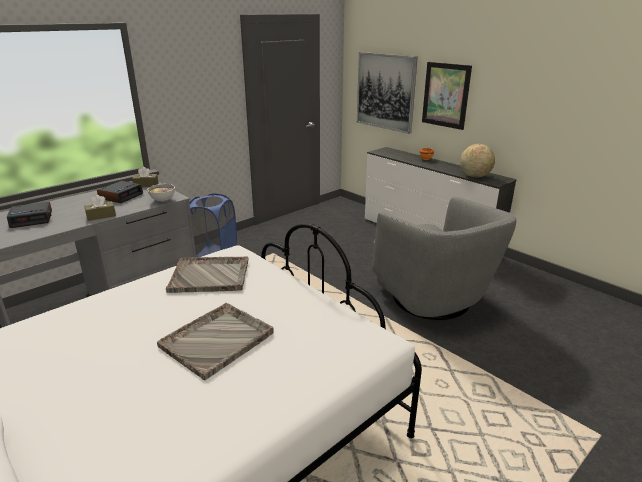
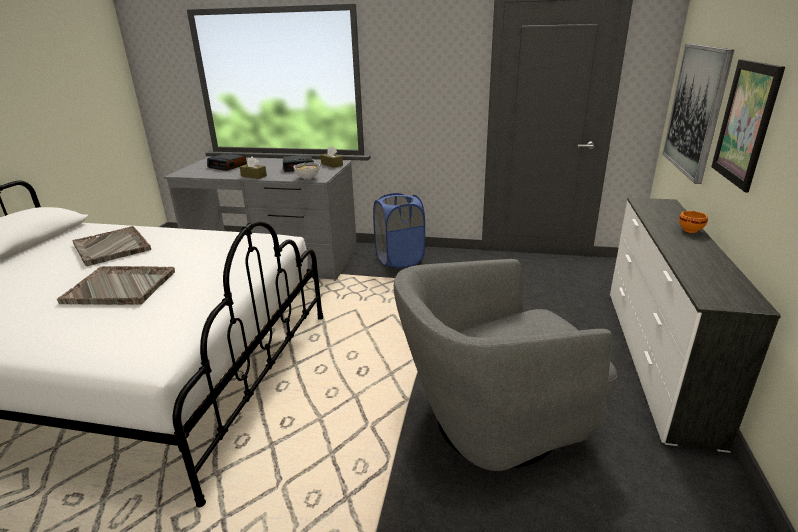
camera: 55 degrees right, 0 degrees up
(210, 276) = (226, 247): grey tray -> grey tray (112, 247)
(431, 299) = (493, 422): grey armchair -> grey armchair turned 45 degrees clockwise
(474, 176) = (702, 279): globe -> none

